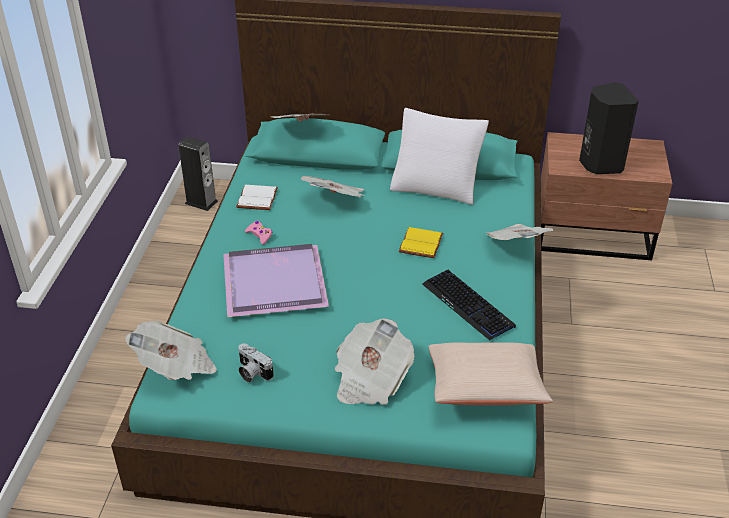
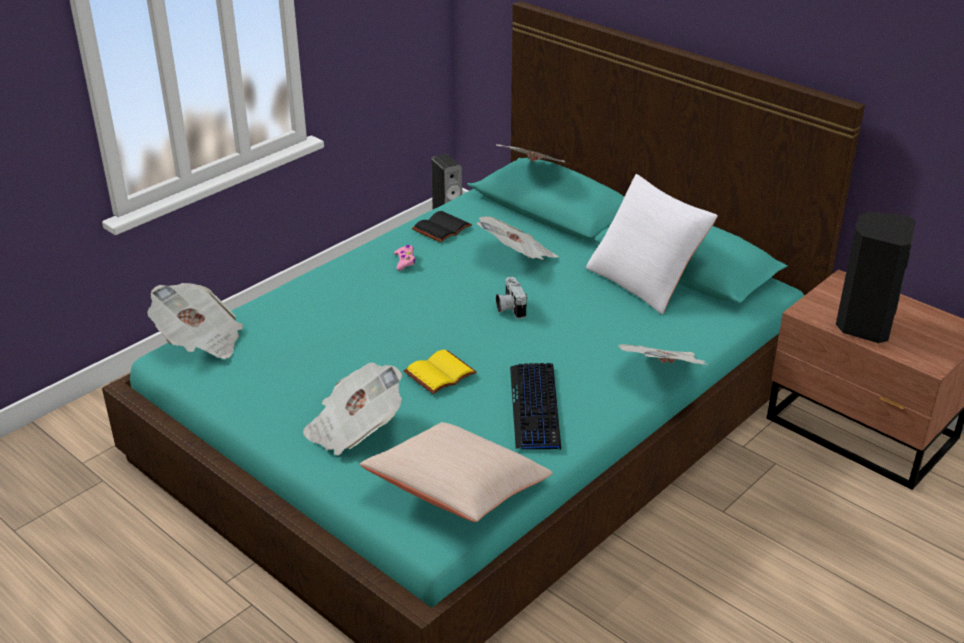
camera: 35 degrees right, 5 degrees down
(252, 372) = (256, 373): camera -> camera (509, 308)
(256, 198) = (441, 227): white book -> black book
(272, 284) = (363, 307): purple tray -> none
(422, 244) = (557, 331): yellow book -> yellow book (440, 375)

